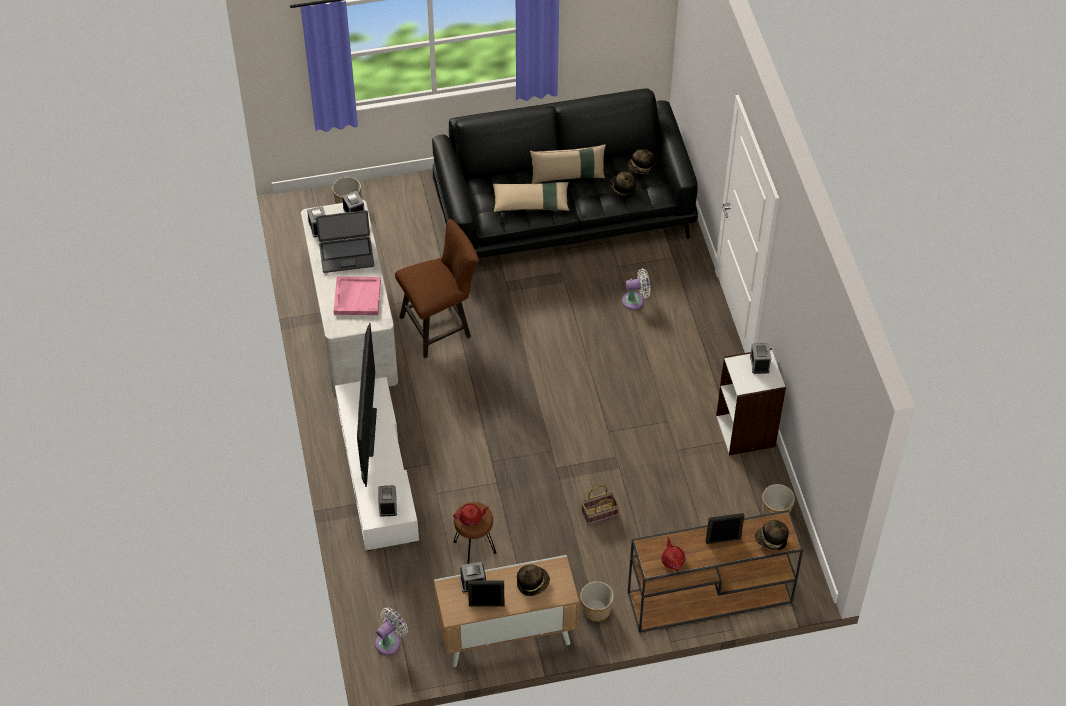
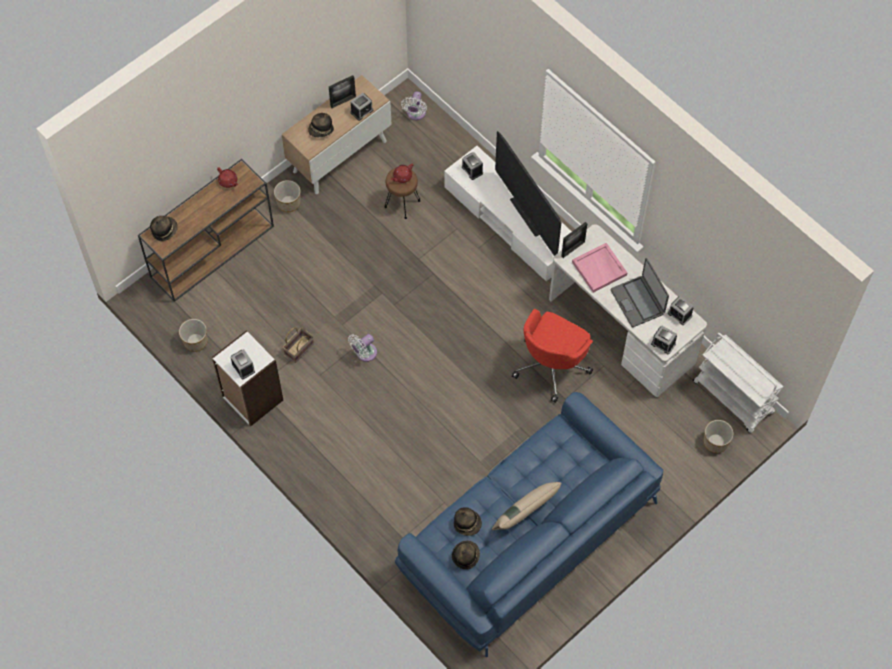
camera: 150 degrees right, 10 degrees up
(302, 227) = (733, 397): none -> white cart
(346, 254) = (638, 301): laptop -> laptop turned 75 degrees counterclockwise
(440, 326) = (552, 365): brown stool -> red office chair
(531, 202) = (538, 466): beige pillow -> none
(564, 211) = (527, 536): black sofa -> blue sofa
(599, 514) = (328, 272): basket -> basket (299, 348)
(635, 300) = (409, 475): white fan -> white fan (364, 353)
(723, 540) = (199, 213): picture frame -> picture frame (573, 249)

